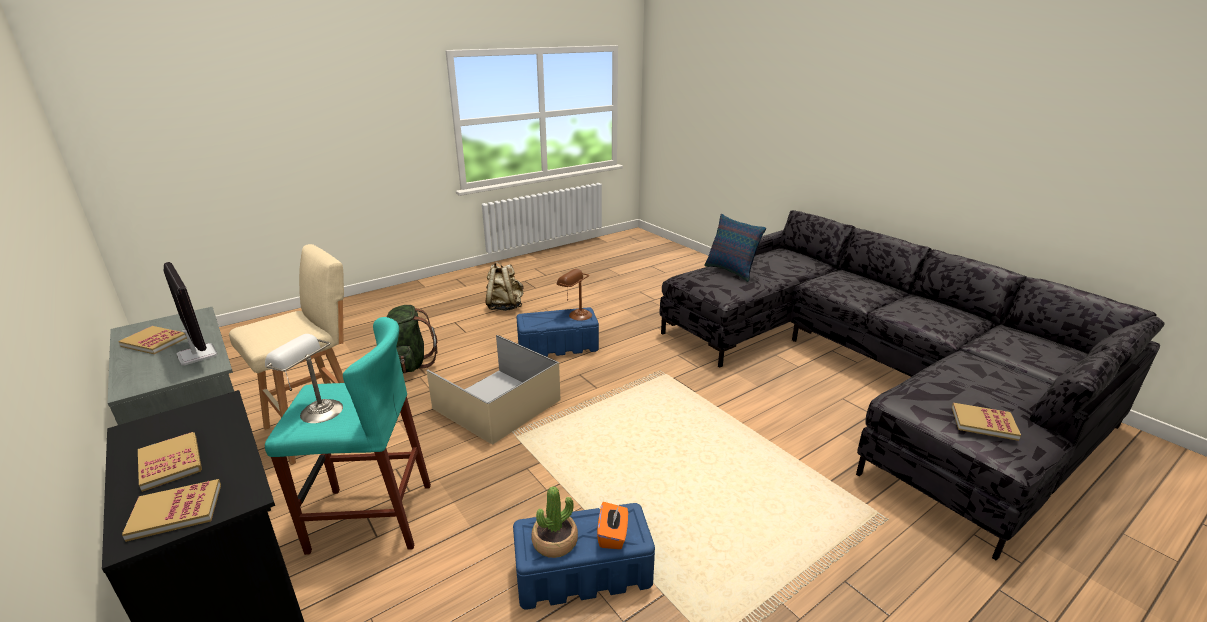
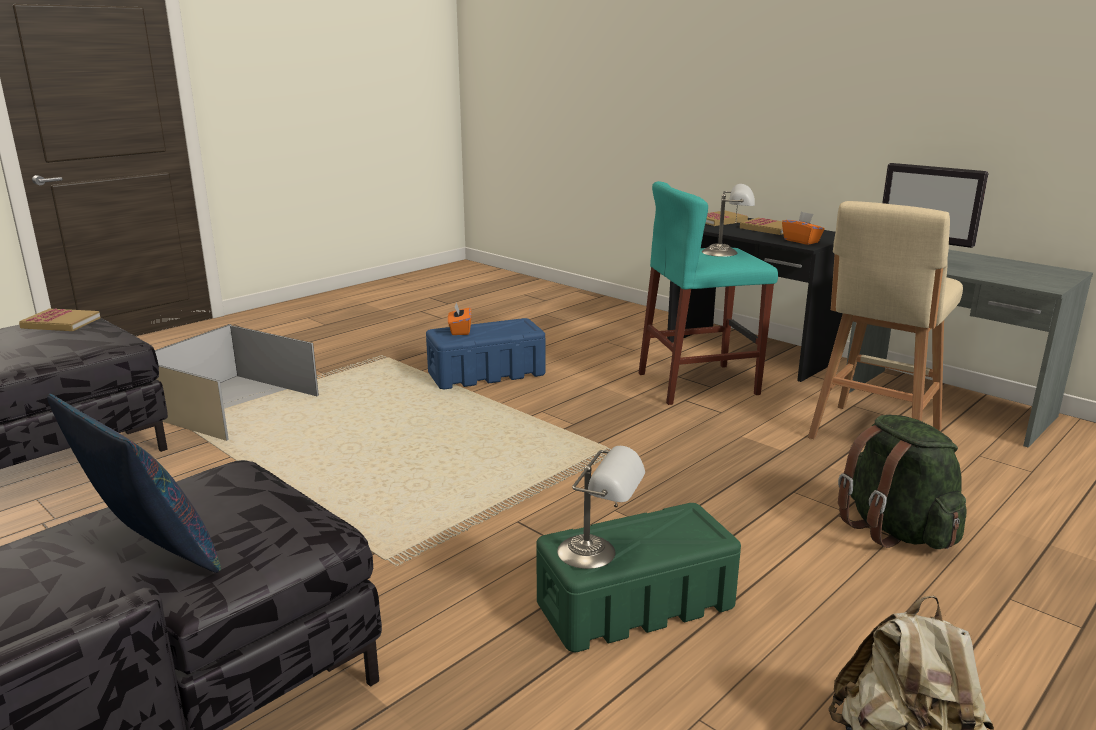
camera: 170 degrees right, 5 degrees down
(154, 342) = (1000, 266): book -> none
(207, 414) = (801, 241): none -> orange tissue box
(498, 403) = (667, 483): beige storage box -> beige storage box (231, 406)
(555, 542) = (505, 326): potted plant -> none
(558, 346) = (634, 605): blue storage box -> green storage box
(576, 314) = (599, 553): brown table lamp -> white table lamp

